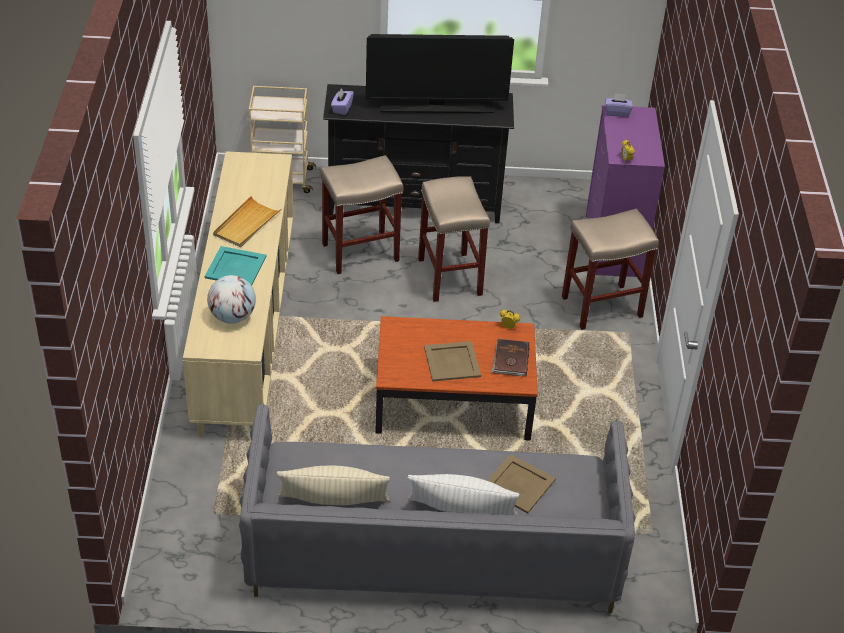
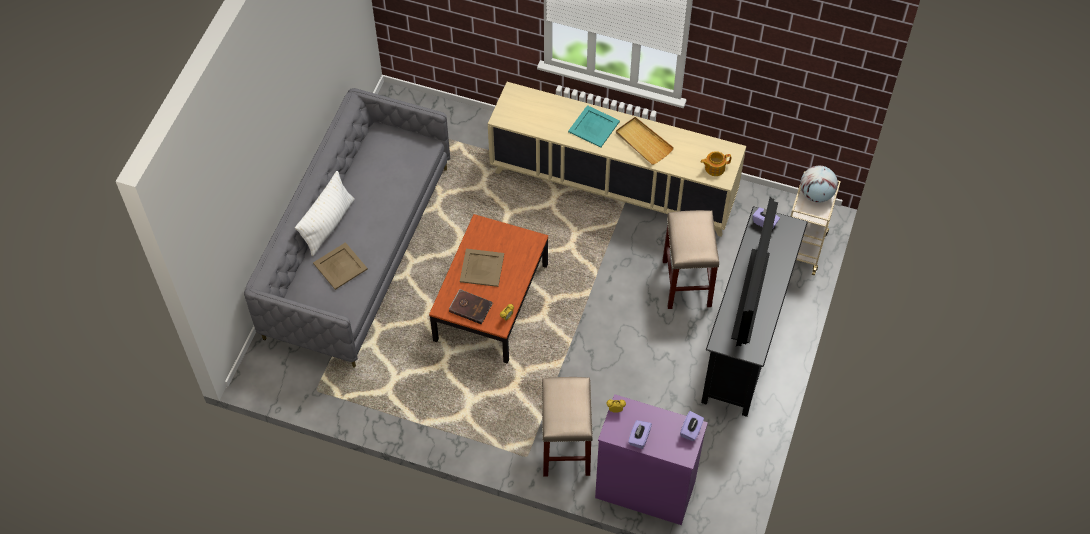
camera: 110 degrees right, 15 degrees up
(232, 317) = (538, 115): globe -> globe (816, 194)
(265, 169) = (714, 168): none -> teapot
(333, 504) = (366, 157): beige pillow -> none
(450, 277) = (636, 342): beige stool -> none
(646, 141) = (639, 438): none -> purple tissue box

